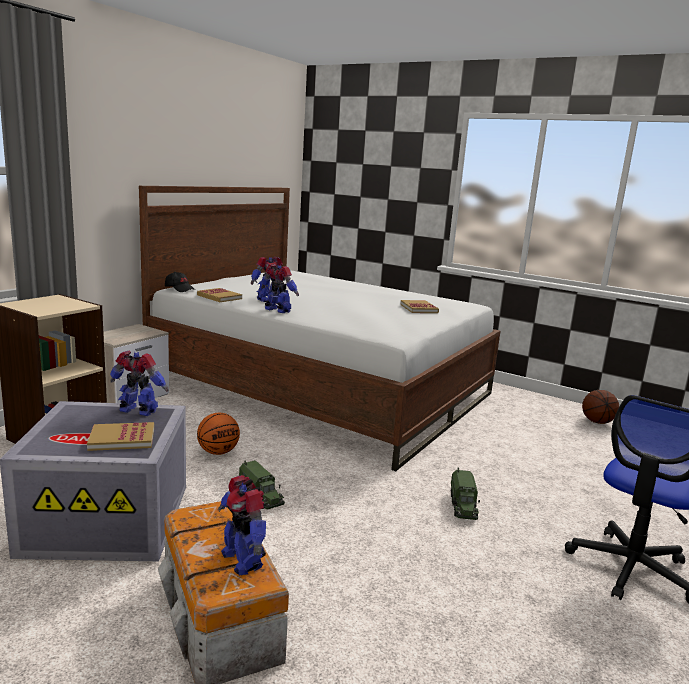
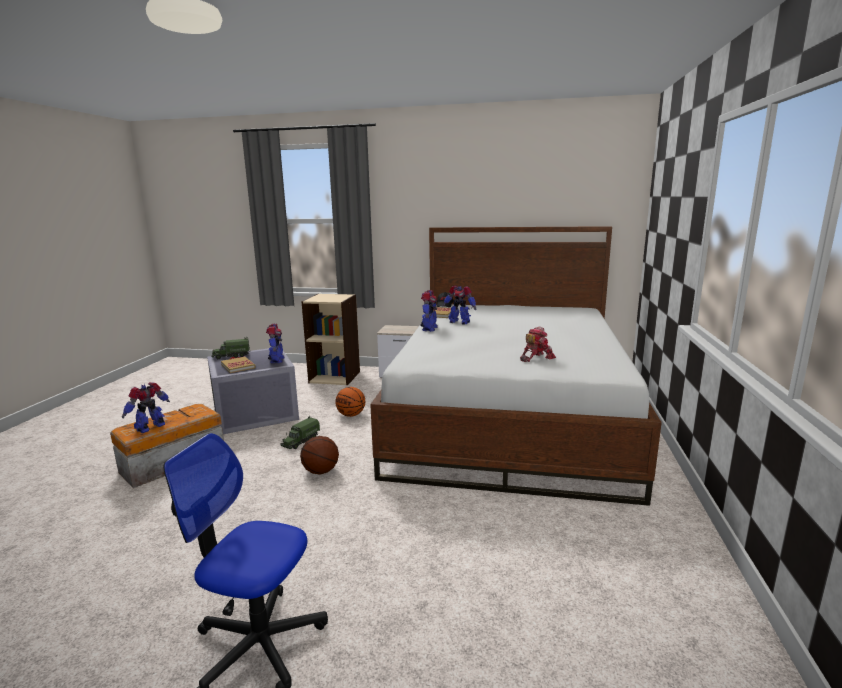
camera: 70 degrees right, 0 degrees up
(419, 308) = (536, 358): book -> toy robot
(463, 506) = (333, 522): toy truck -> toy truck (231, 356)
(597, 422) = (689, 615): basketball -> basketball (321, 471)

